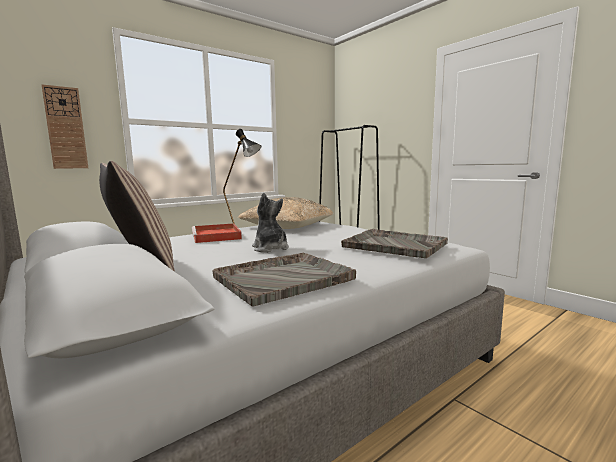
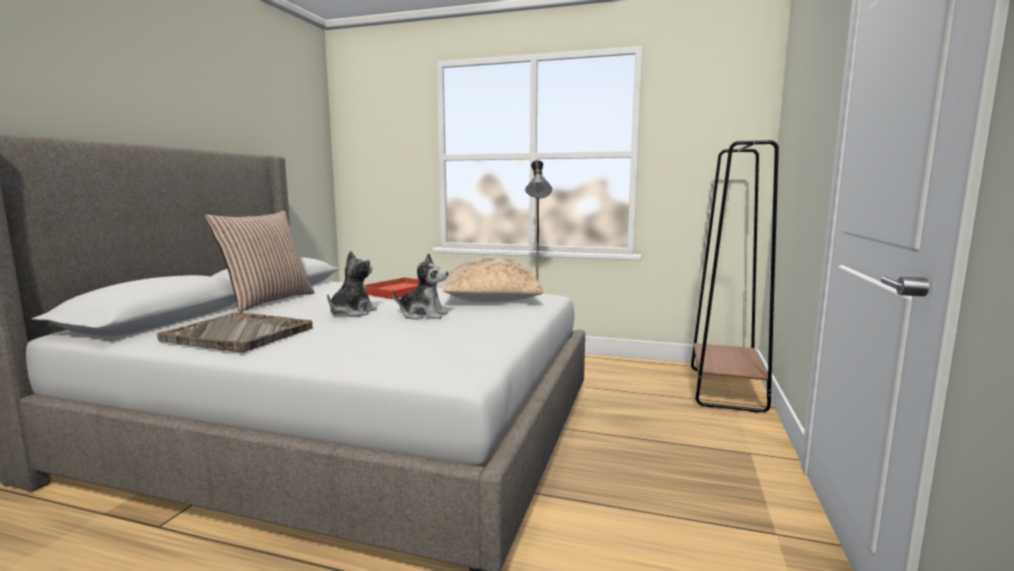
camera: 55 degrees right, 0 degrees up
(65, 128) = (394, 168): wall clock -> none
(308, 239) = (423, 315): none -> plush toy
(393, 245) = (404, 343): grey tray -> none

